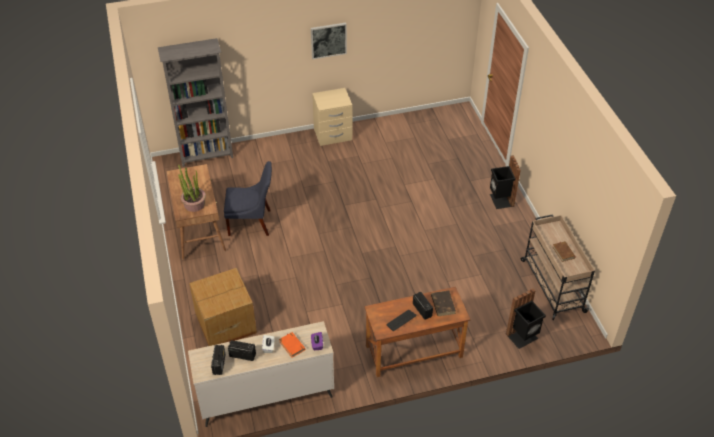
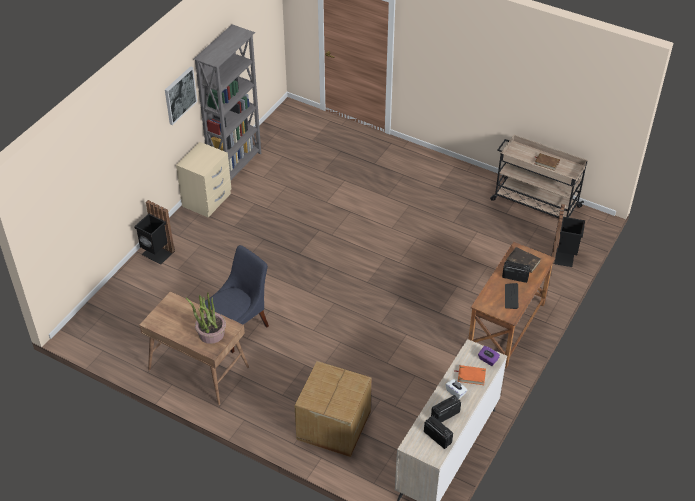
camera: 45 degrees left, 0 degrees up
(207, 156) = (109, 298): grey bookcase -> grey bookcase (236, 165)
(500, 200) = (417, 163): black trash can -> black trash can (157, 254)

